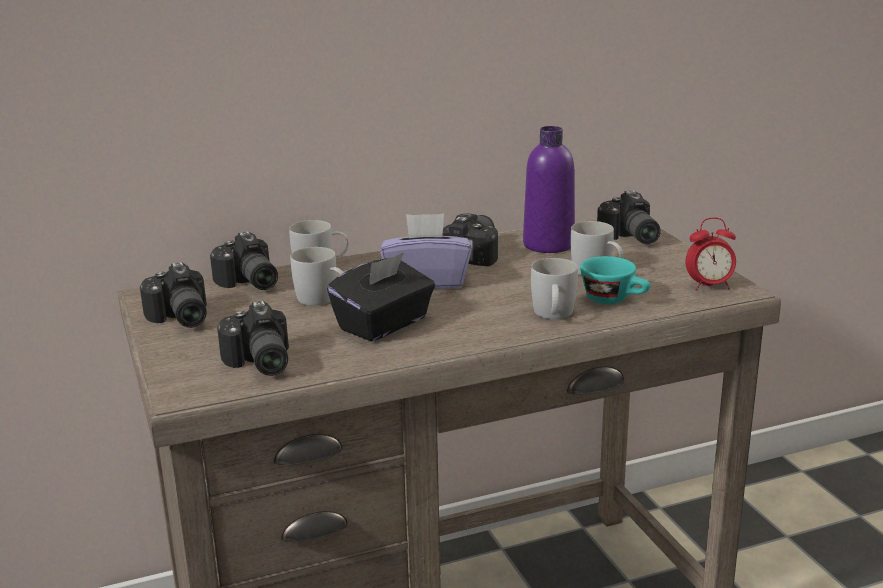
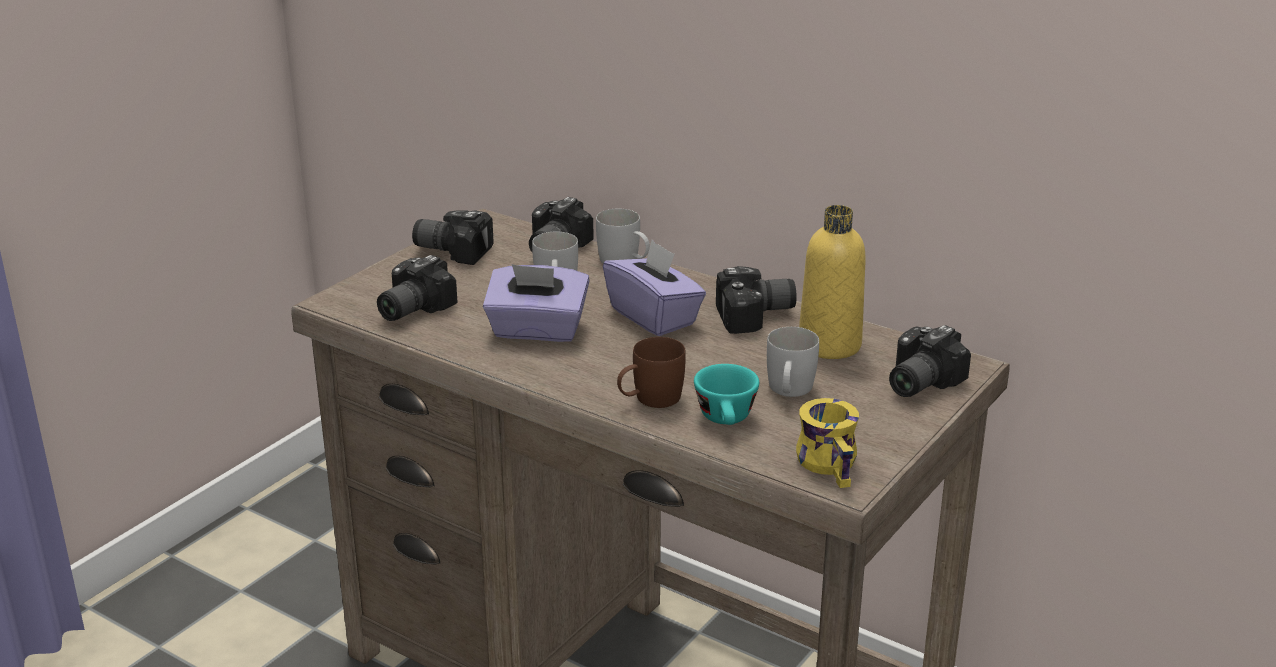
camera: 55 degrees right, 5 degrees up
(179, 319) = (454, 249): camera -> camera turned 75 degrees clockwise
(384, 324) = (537, 330): black tissue box -> purple tissue box
(548, 245) = (829, 345): purple bottle -> yellow bottle
(553, 315) = (649, 400): white mug -> brown mug
(709, 286) = (833, 464): alarm clock -> yellow mug

